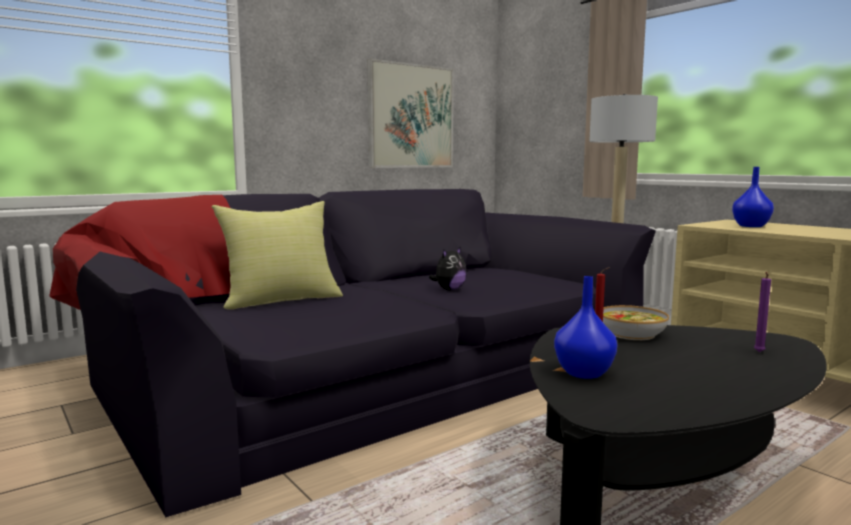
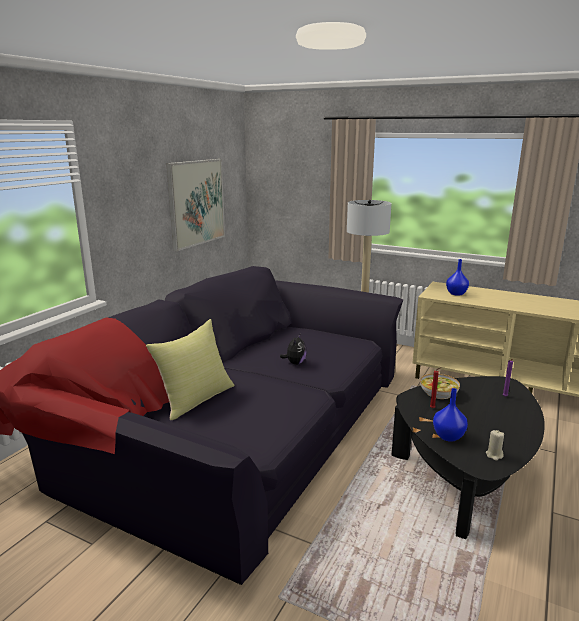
camera: 25 degrees left, 10 degrees up
(645, 405) = (494, 455): none -> beige candle

